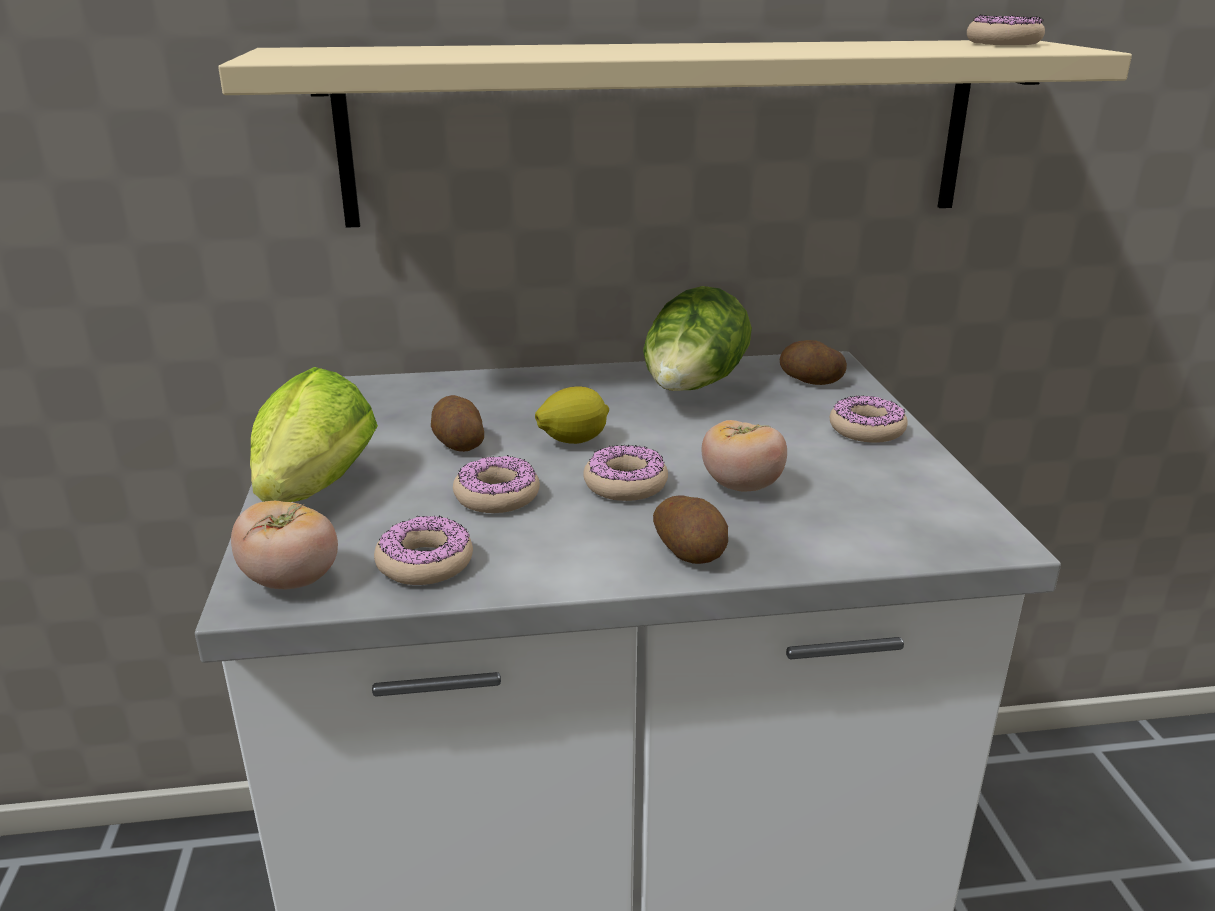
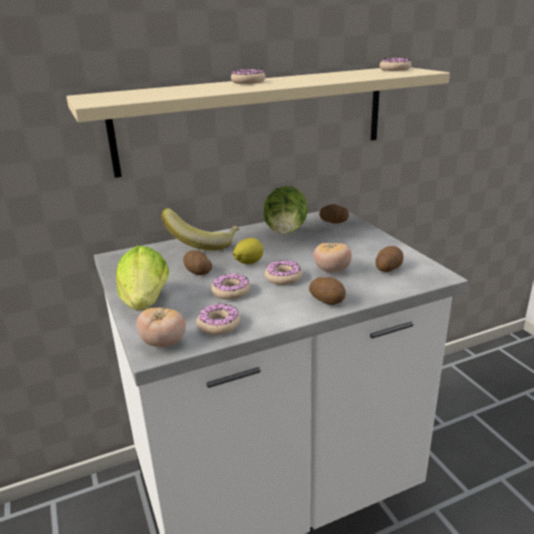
camera: 15 degrees left, 0 degrees up
(508, 388) = (203, 244): none -> banana
(867, 429) = (368, 239): donut -> donut (248, 82)
(875, 502) = (388, 268): none -> potato

